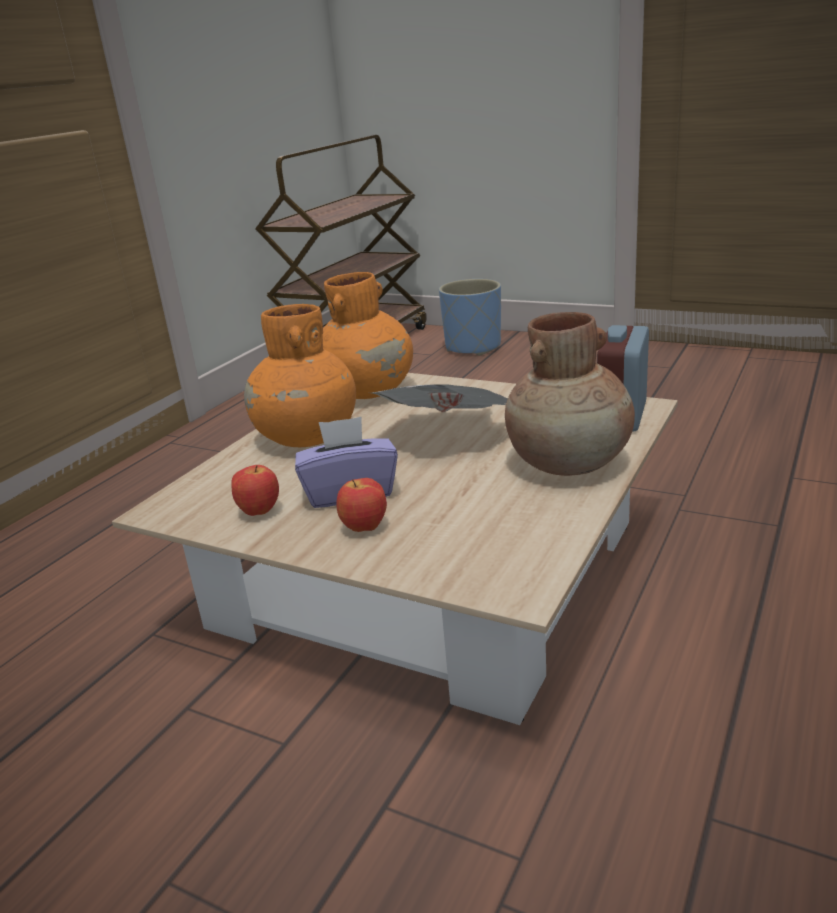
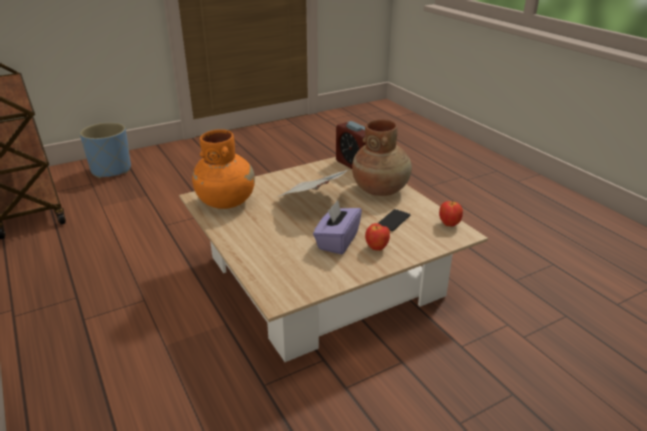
camera: 60 degrees left, 5 degrees up
(260, 512) = (324, 269): apple -> apple (448, 224)
(306, 438) = (256, 234): orange vase -> none
(474, 510) = (393, 220): none -> phone

